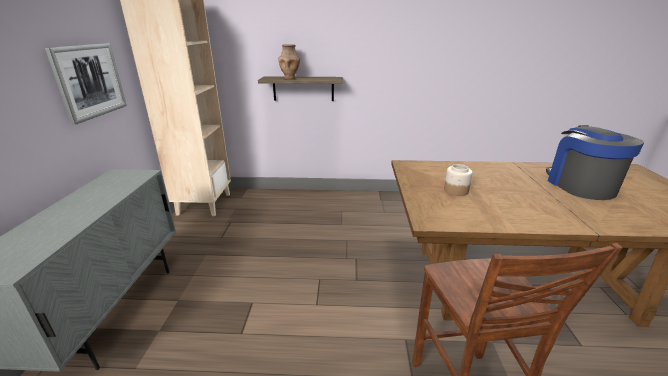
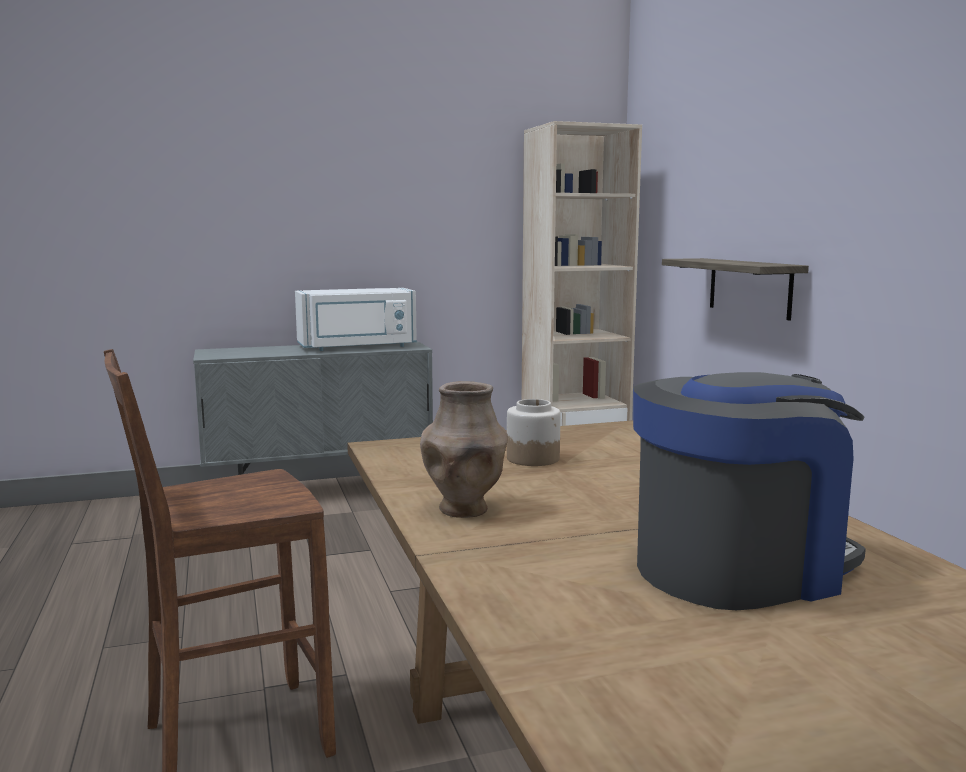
camera: 70 degrees right, 15 degrees down
(90, 81) = (434, 233): picture -> none
(105, 191) = (358, 347): none -> white microwave
(290, 78) = (710, 260): brown vase -> brown vase (465, 510)

